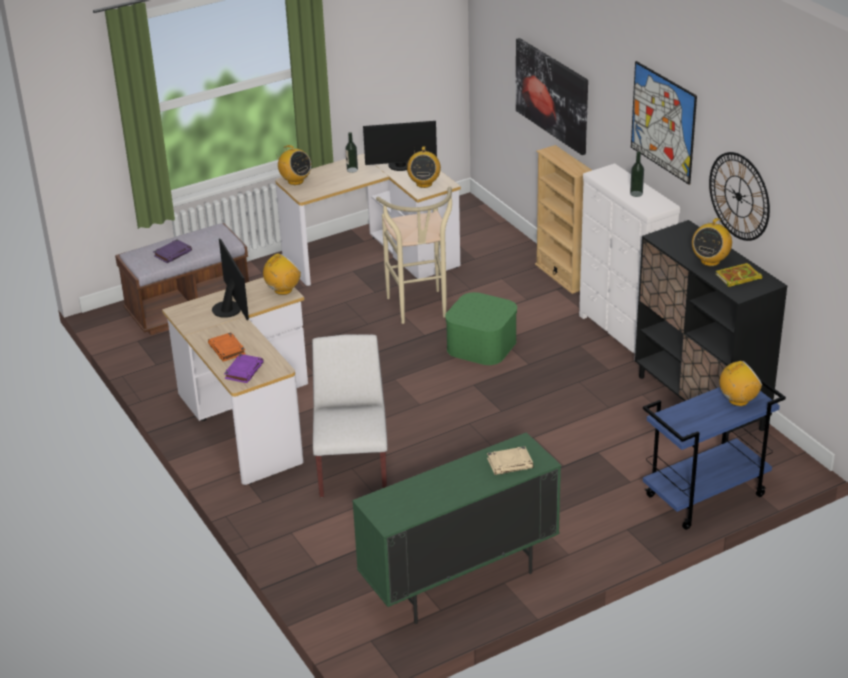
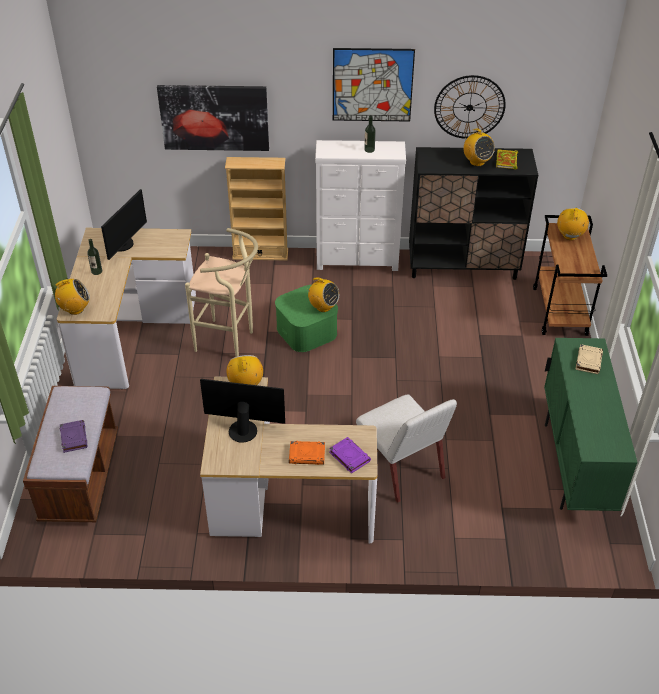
camera: 60 degrees left, 10 degrees up
(352, 469) = (401, 467): white chair -> white chair turned 150 degrees counterclockwise
(424, 183) = (165, 244): radio -> radio (323, 307)
(705, 497) = (560, 312): blue cart -> brown cart

